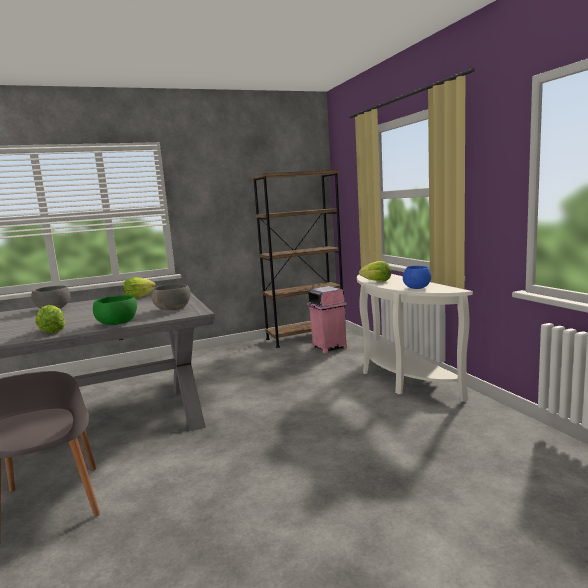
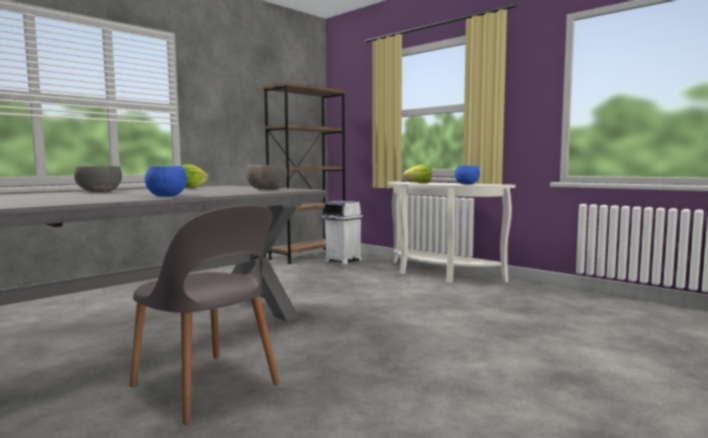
camera: 25 degrees left, 5 degrees down
(52, 331) = (166, 196): lettuce -> blue bowl
(117, 323) = (234, 193): green bowl -> none
(329, 347) = (343, 261): pink trash can -> white trash can

